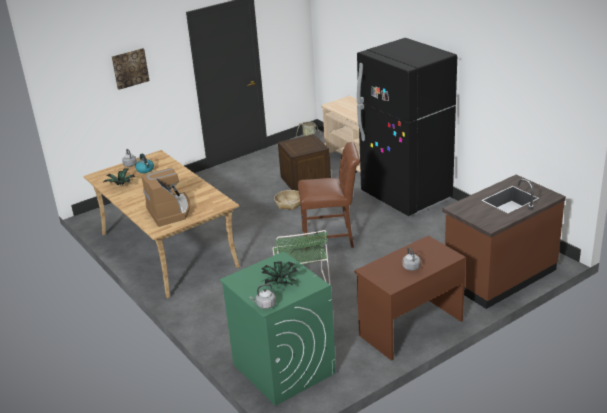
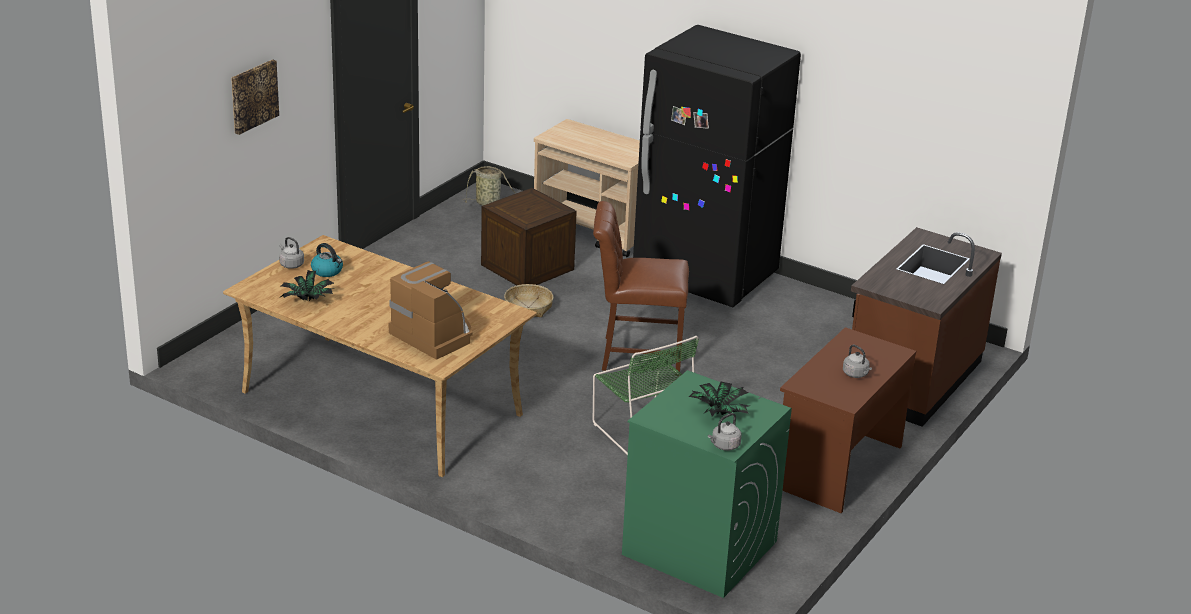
camera: 25 degrees left, 0 degrees up
(331, 238) = (635, 355): brown chair -> brown chair turned 150 degrees counterclockwise

